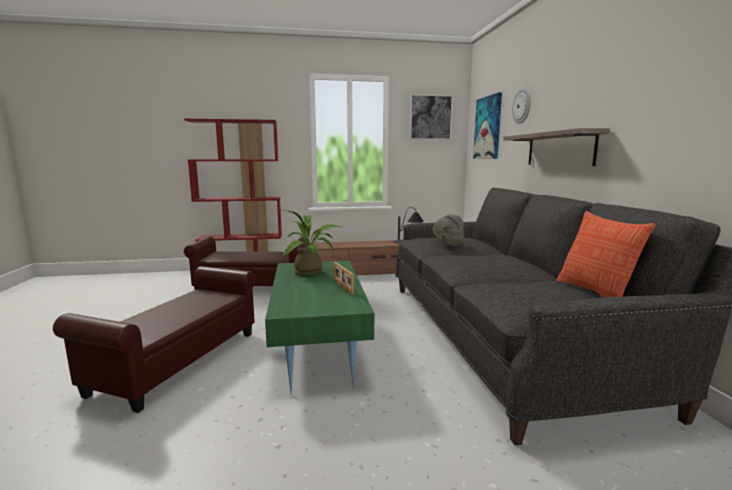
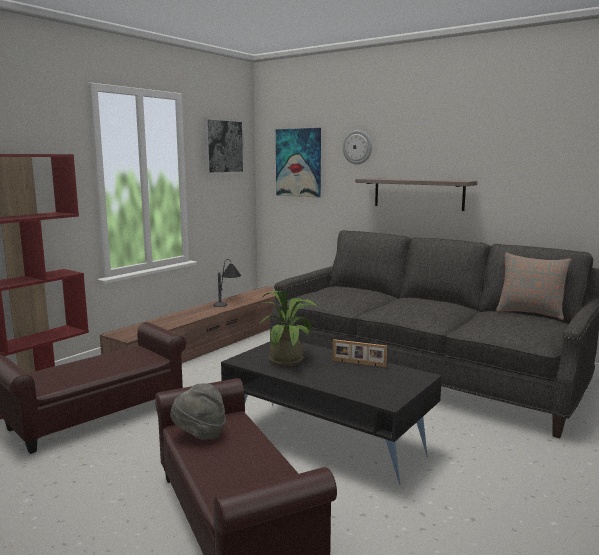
camera: 45 degrees left, 0 degrees up
(319, 346) = (328, 440): green coffee table -> black coffee table
(448, 244) = (353, 297): grey hat -> grey hat (199, 435)
(595, 292) = (530, 314): orange pillow -> grey pillow

